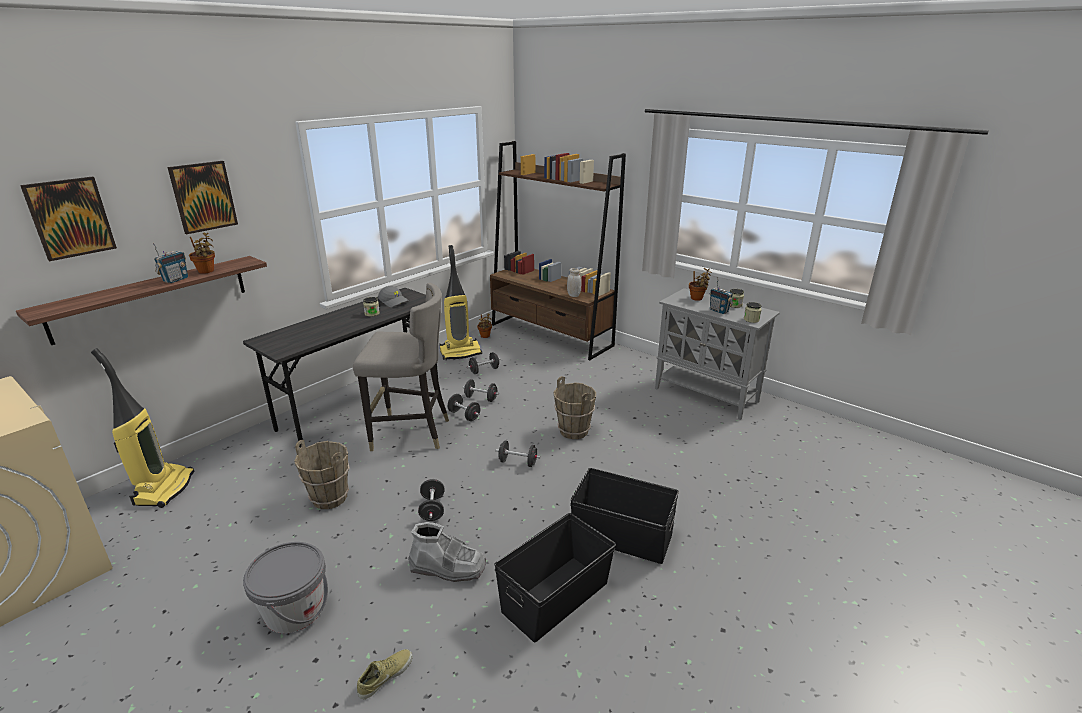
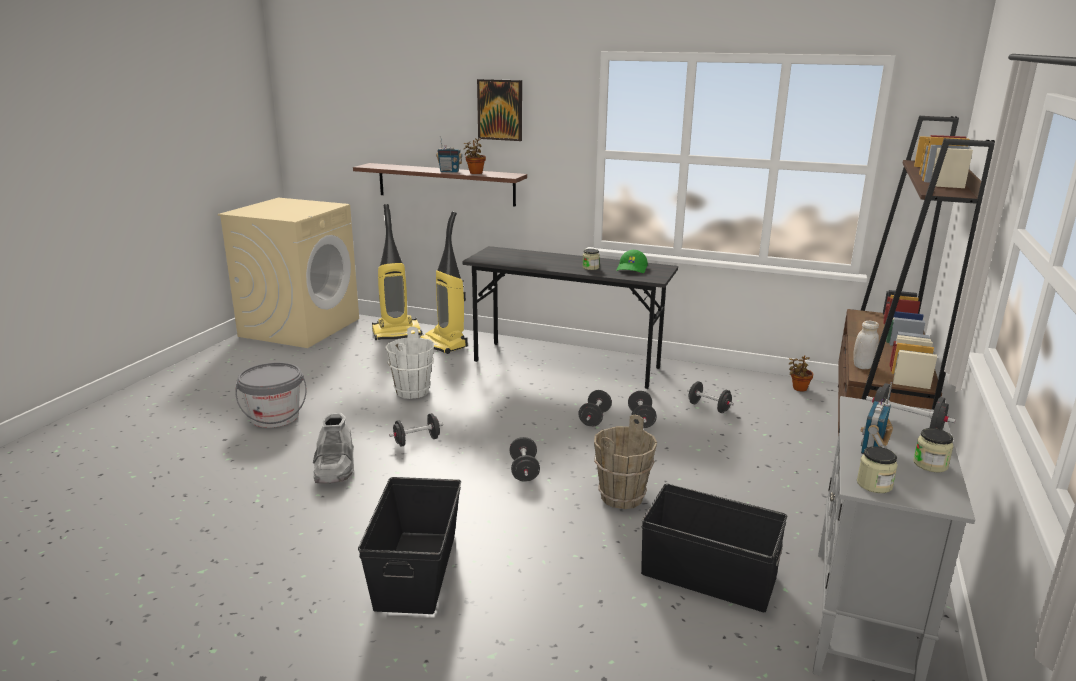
camera: 70 degrees right, 5 degrees down
(70, 218) = (409, 106): picture -> none
(330, 498) = (413, 391): brown bucket -> white bucket
(385, 675) = (207, 471): beige shoe -> none
(394, 301) = (632, 269): grey cap -> green cap
(411, 433) = (537, 400): grey stool -> none
(460, 352) = (735, 384): vacuum cleaner -> vacuum cleaner (444, 344)
(556, 597) = (304, 539): black storage box -> black storage box (709, 576)
(697, 299) = (905, 426): potted plant -> black dumbbell

